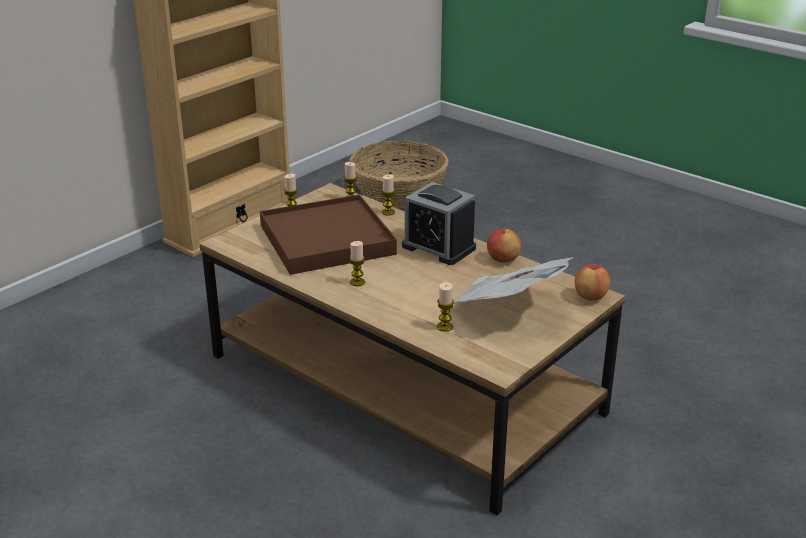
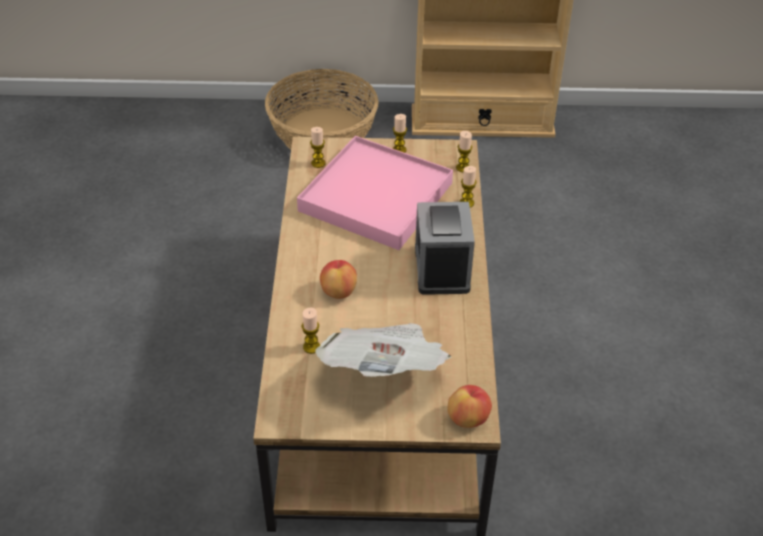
camera: 50 degrees right, 15 degrees up
(326, 240) = (375, 197): brown tray -> pink tray
(357, 282) = (327, 254): candle -> candle (318, 163)
(398, 192) = (672, 176): basket -> basket (323, 133)
(502, 259) = (468, 321): apple -> apple (338, 291)

